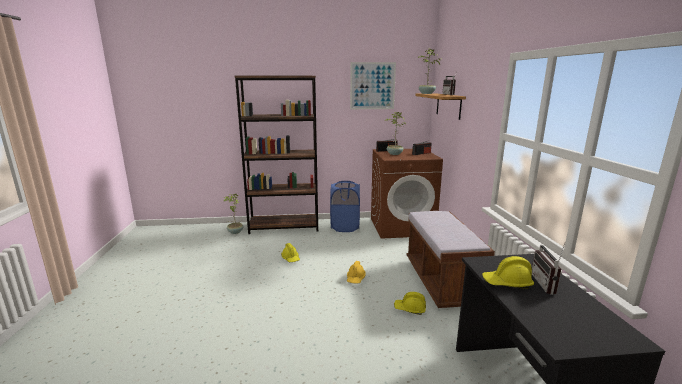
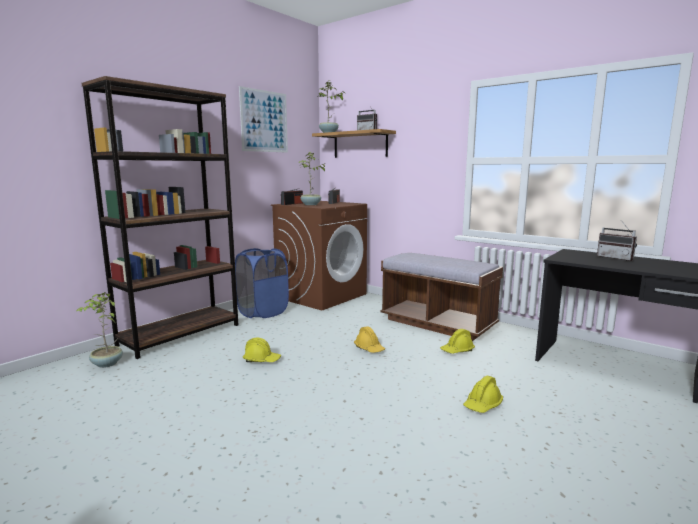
camera: 45 degrees left, 5 degrees down
(507, 283) = (603, 262): yellow hard hat -> yellow hard hat (482, 405)

